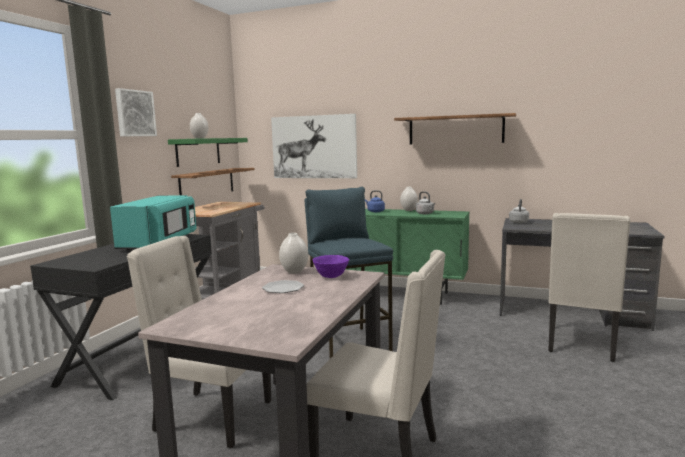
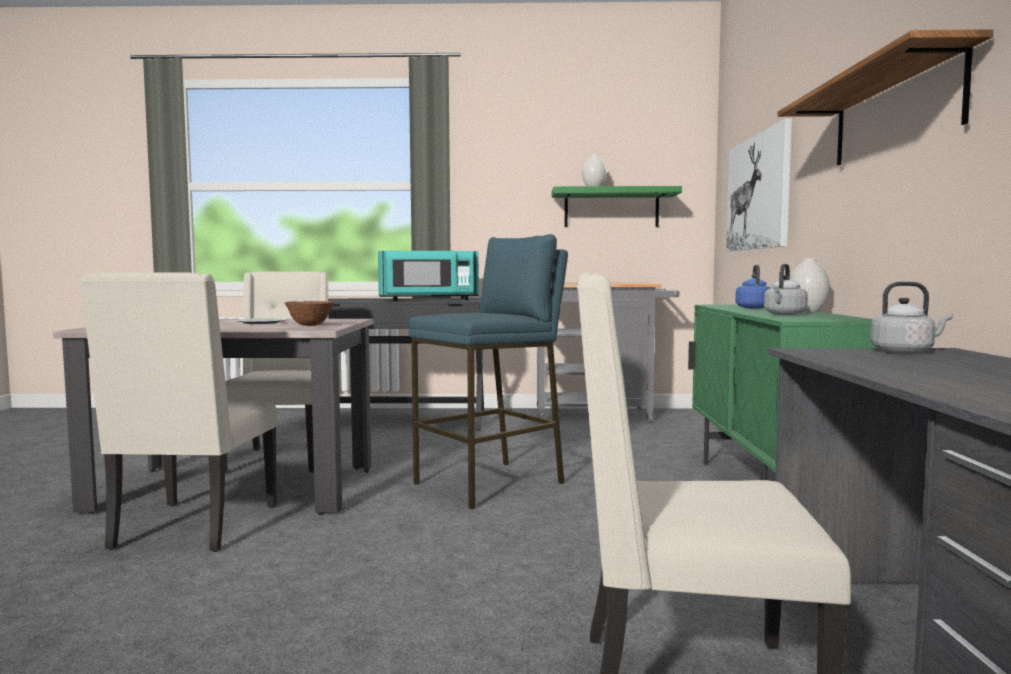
camera: 70 degrees right, 5 degrees down
(134, 113) = (500, 161): picture -> none
(207, 183) = (625, 254): shelf -> none
(294, 272) = (332, 321): white vase -> none
(331, 277) = (310, 325): purple bowl -> brown bowl

